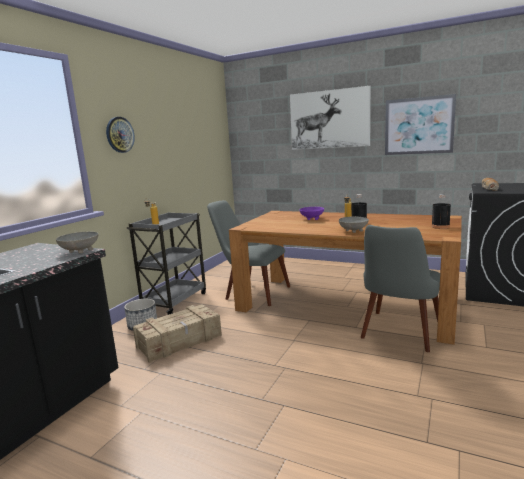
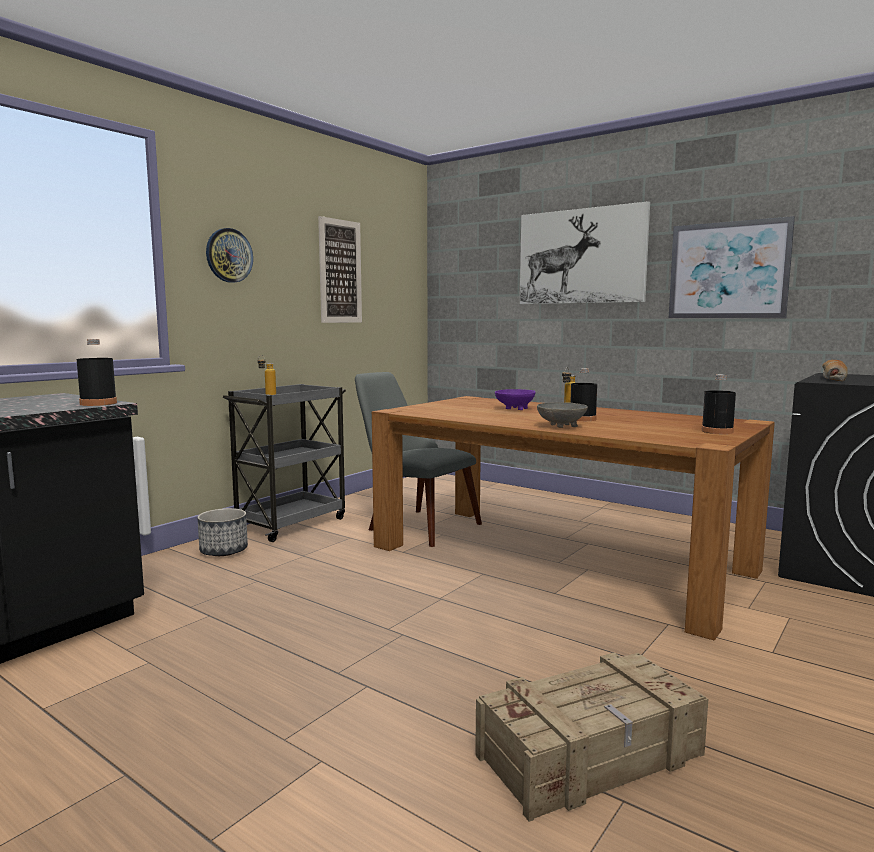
camera: 10 degrees right, 5 degrees down
(79, 252) = (98, 403): grey bowl -> black bottle
(180, 341) = (265, 577): crate -> crate (592, 755)
(182, 137) = (340, 271): none -> picture
(398, 335) = (622, 614): grey chair -> none

